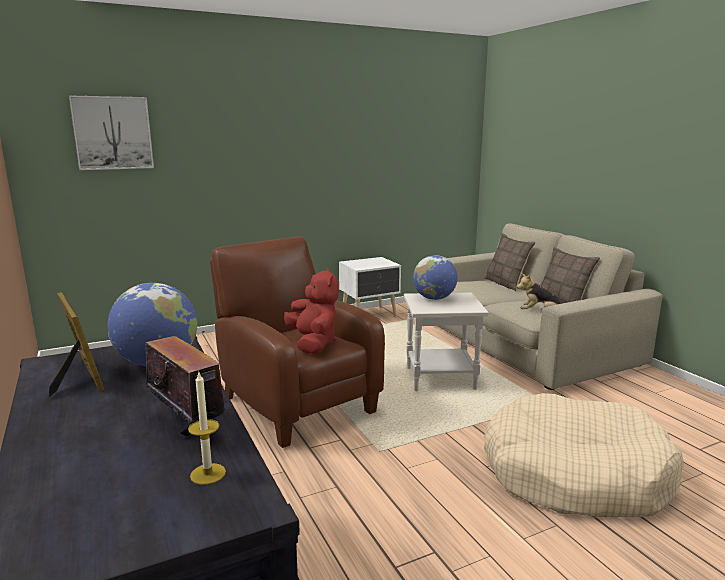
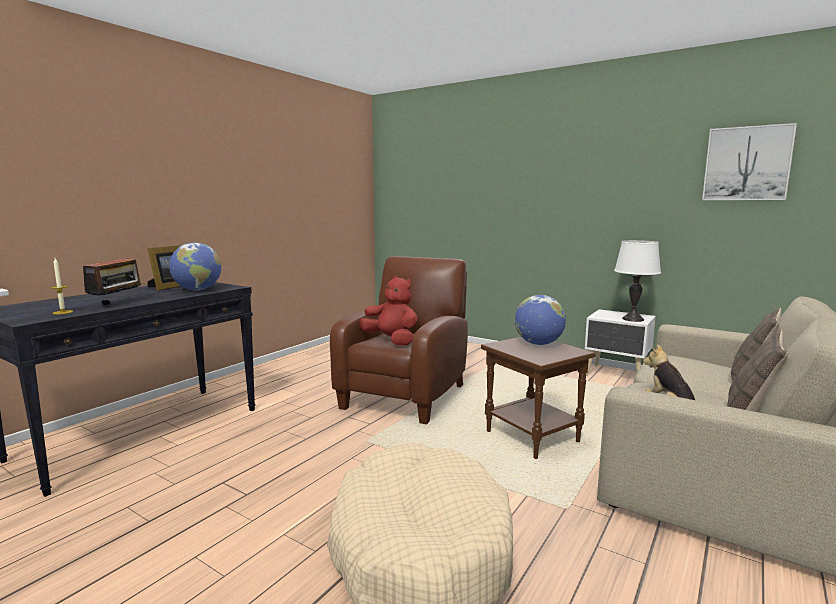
camera: 60 degrees right, 5 degrees down
(113, 133) = (426, 177): picture -> picture (747, 163)
(313, 343) = (391, 341): red plush toy -> red plush toy turned 90 degrees counterclockwise
(382, 263) = (633, 319): none -> white table lamp
(441, 378) = (533, 437): white side table -> brown side table

